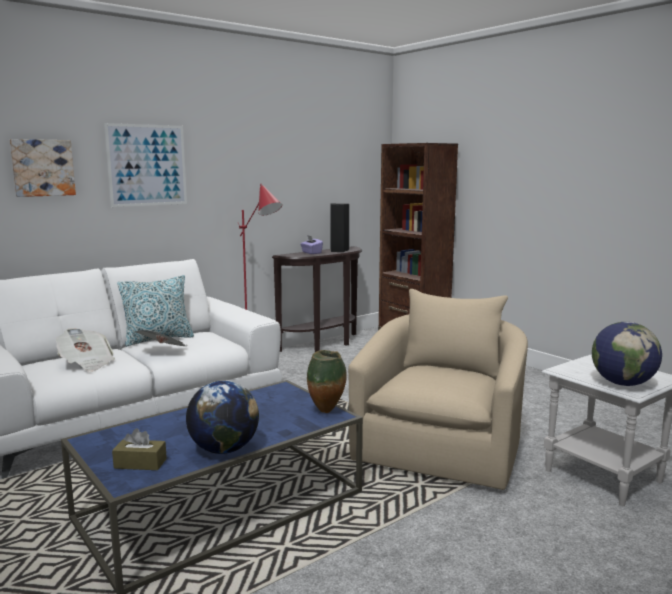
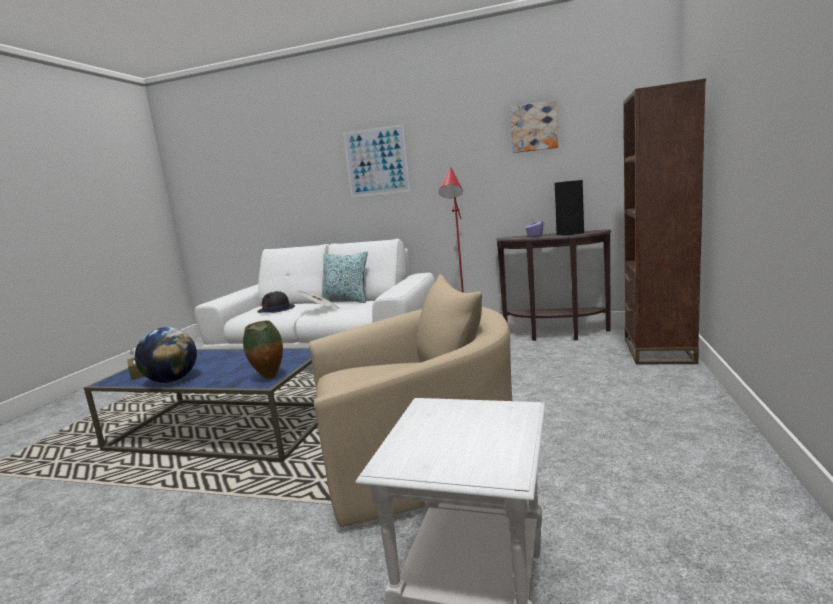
camera: 55 degrees right, 0 degrees up
(42, 168) = (306, 172): picture -> picture (534, 127)
(86, 363) = (276, 309): newspaper -> black hat
(622, 383) = (416, 450): globe -> none

